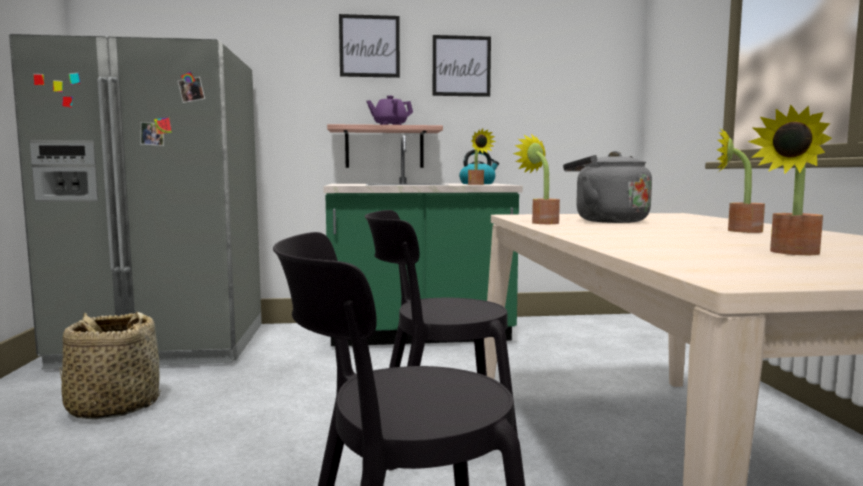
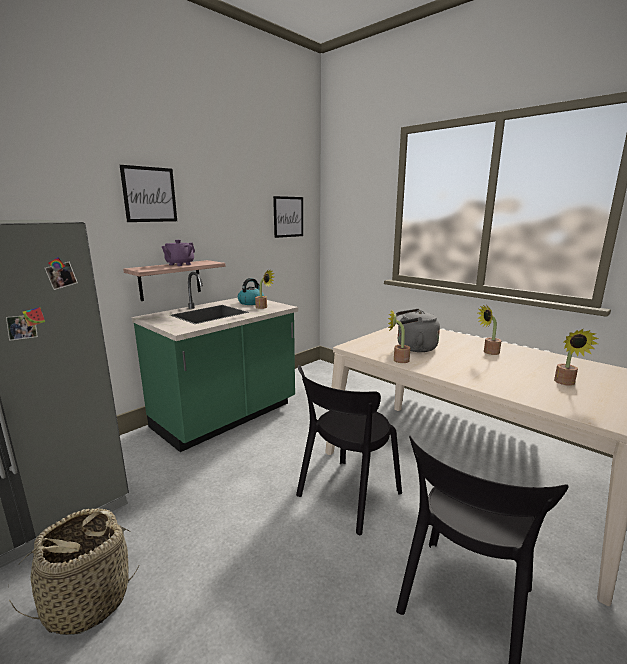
camera: 40 degrees left, 10 degrees up
(461, 66) = (220, 210): picture -> picture (288, 217)

